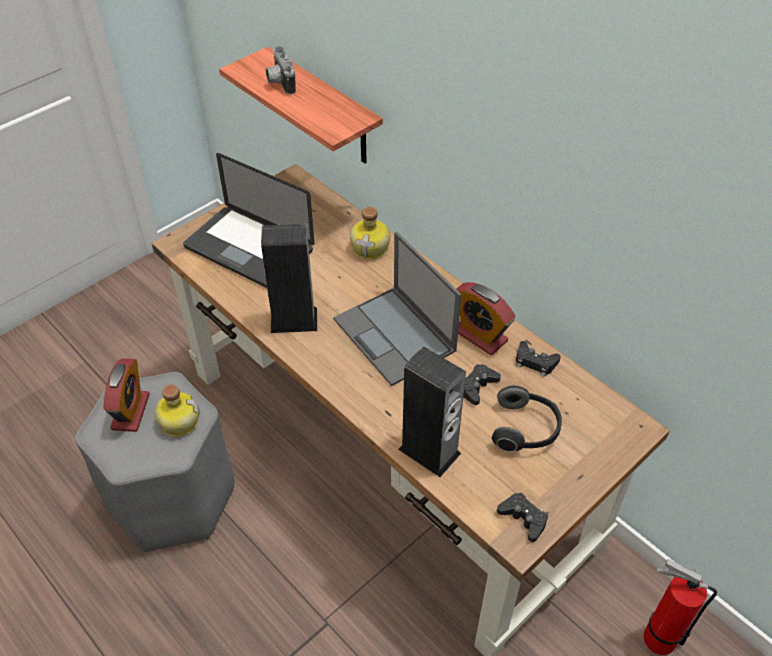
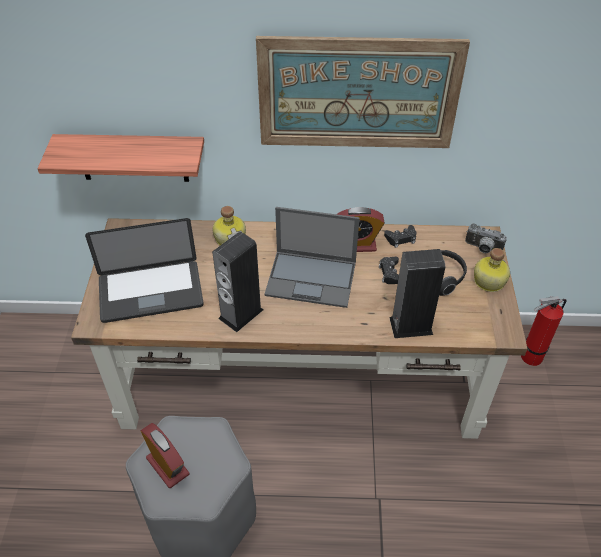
camera: 45 degrees left, 0 degrees up
(178, 421) = (209, 444): bottle -> bottle (488, 281)
(279, 83) = (100, 153): camera -> camera (482, 249)
(523, 519) = (495, 321): black game controller -> none
(532, 146) = (358, 93): none -> picture

